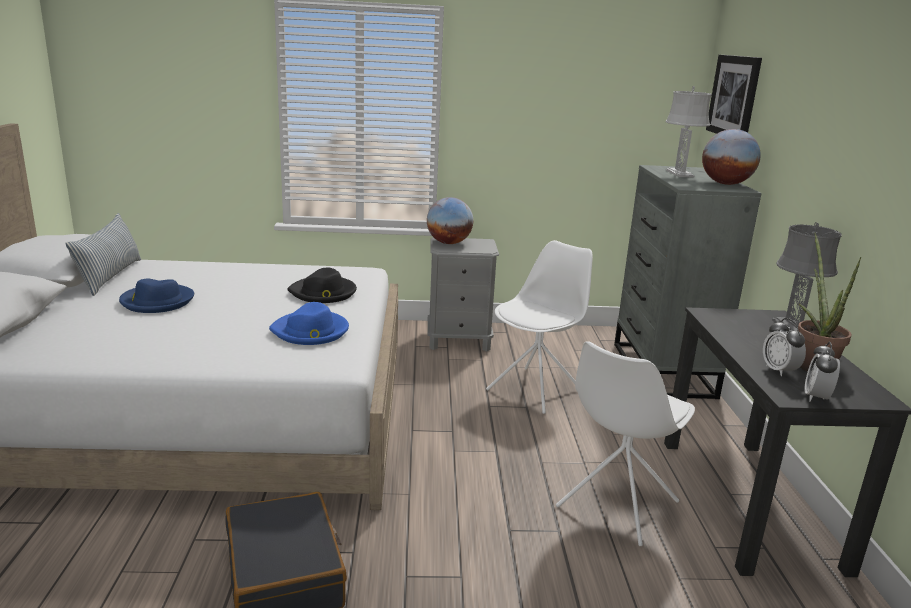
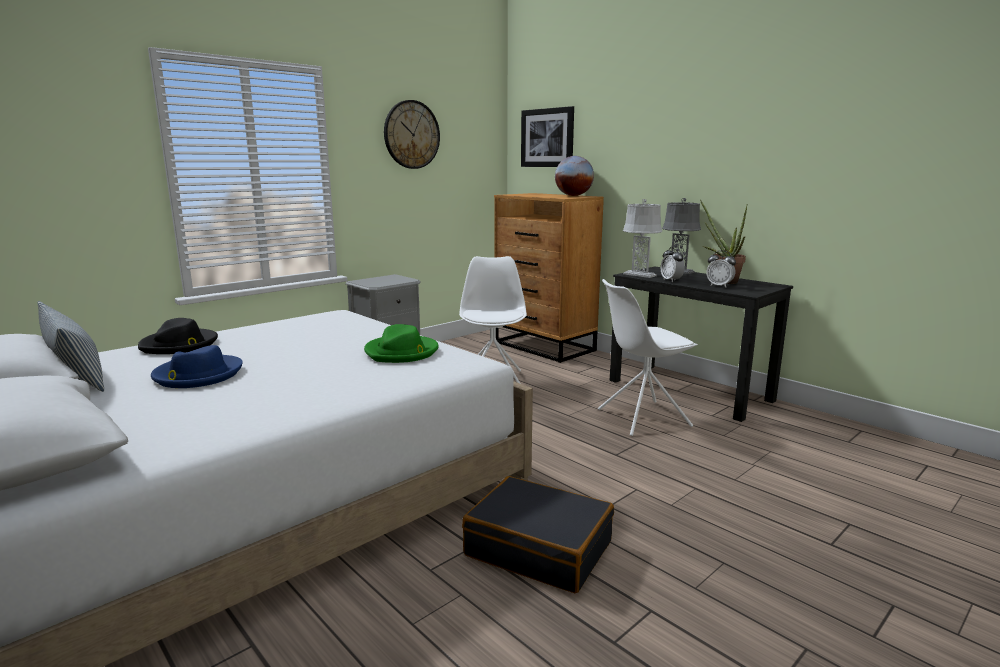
camera: 40 degrees left, 5 degrees down
(311, 331) = (402, 352): blue hat -> green hat
(323, 293) = (344, 331): black hat -> black hat (179, 345)
(448, 243) = (370, 281): globe -> none
(551, 81) = (411, 134): none -> wall clock
(616, 505) = (641, 418): white chair -> white chair turned 75 degrees clockwise
(662, 370) = (544, 346): grey dresser -> brown dresser
(679, 174) = (533, 195): grey table lamp -> grey table lamp (639, 275)
(816, 397) = (757, 290): alarm clock -> alarm clock (671, 280)

